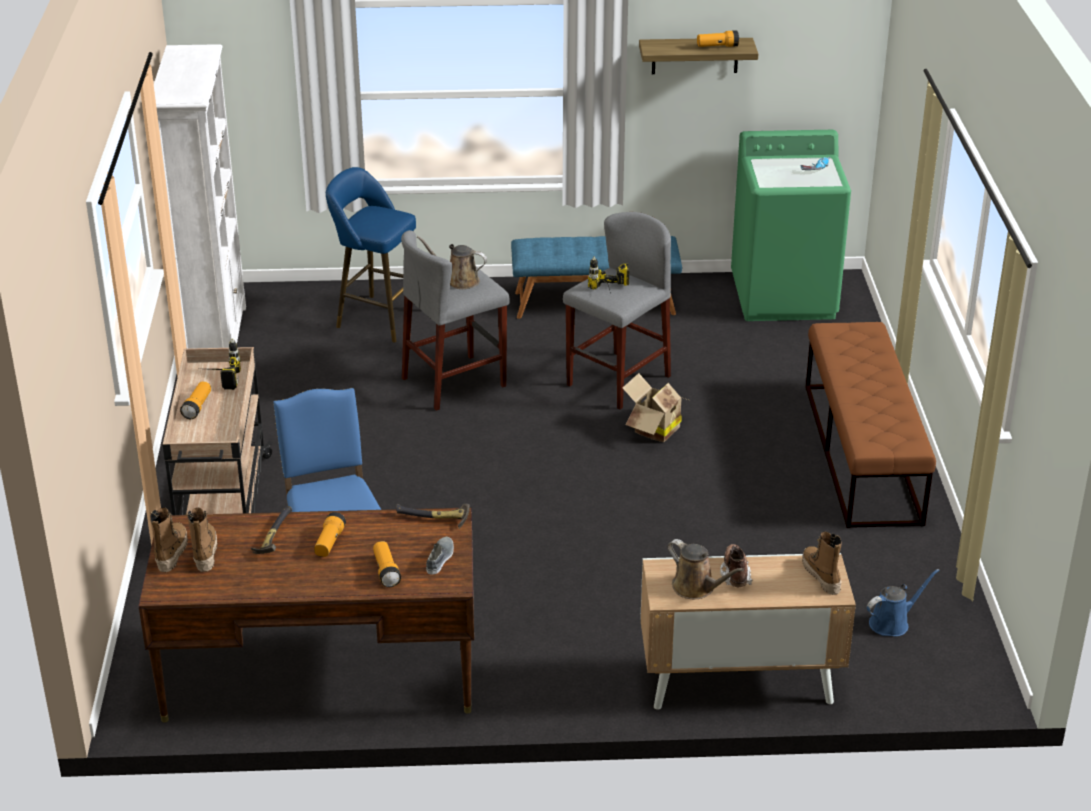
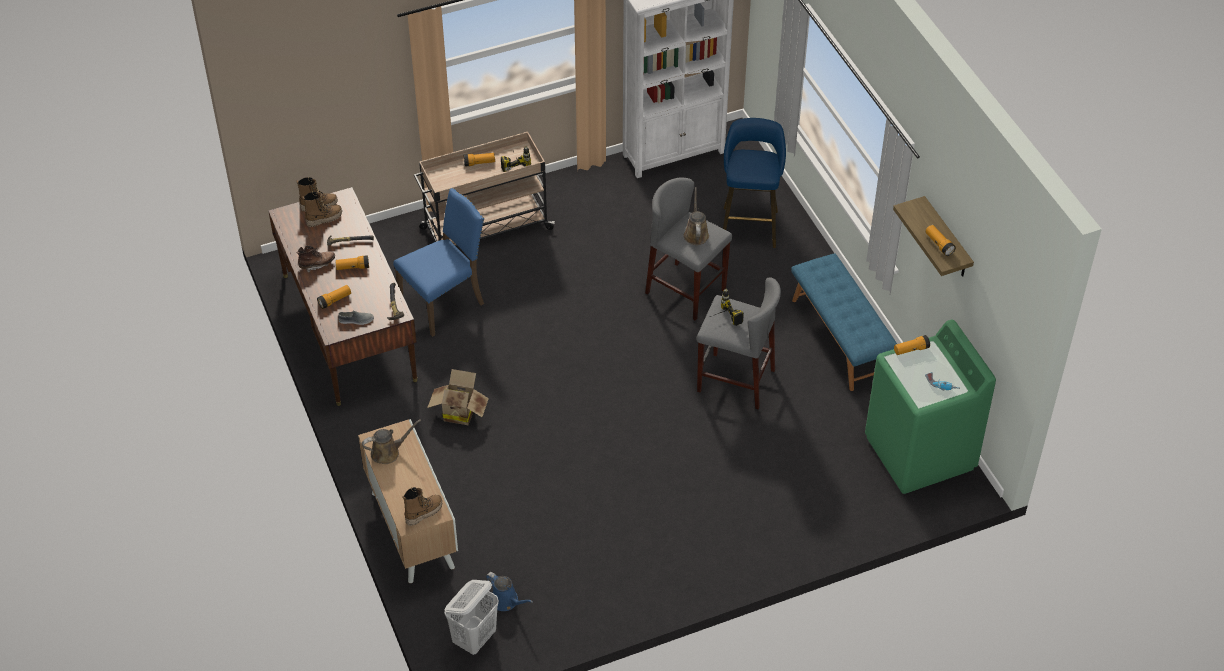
camera: 70 degrees right, 15 degrees up
(653, 430) = (679, 417): cardboard box -> cardboard box (459, 411)
(696, 588) = (388, 452): brown watering can -> brown watering can turned 135 degrees counterclockwise
(735, 574) = (409, 468): brown boot -> brown boot (317, 264)
(758, 172) = (911, 350): none -> flashlight
(862, 453) = (709, 547): brown bench -> none
(945, 662) = (475, 638): none -> white laundry basket

